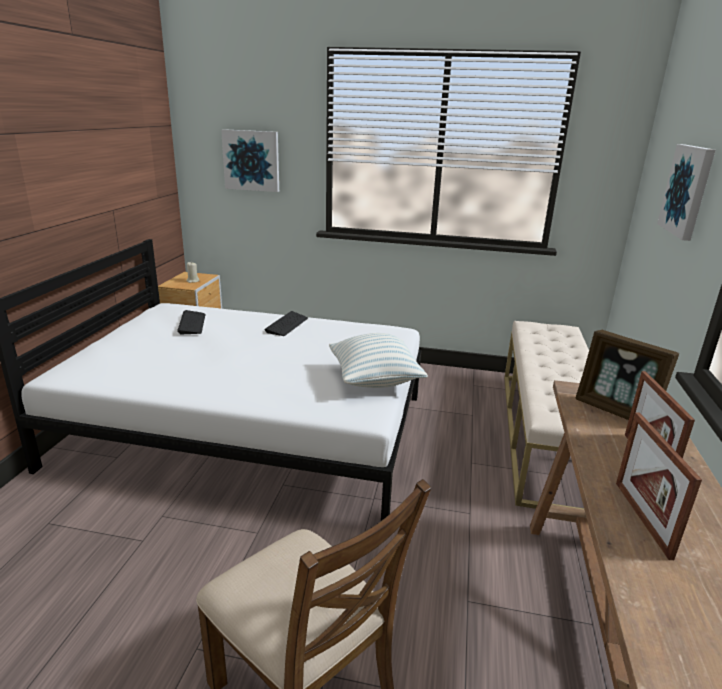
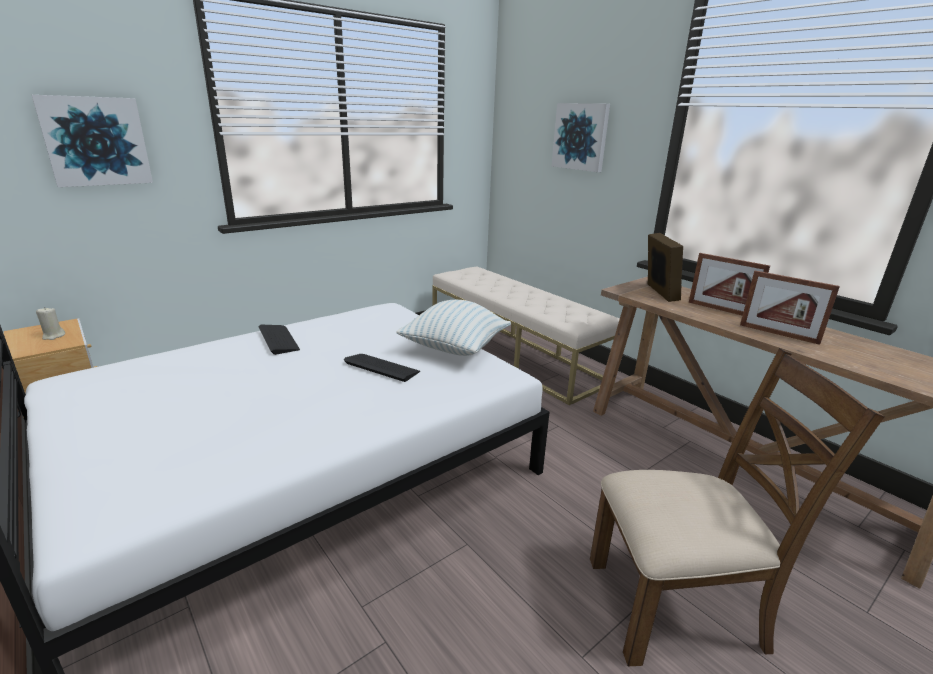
camera: 50 degrees left, 0 degrees up
(192, 323) = (160, 381): keyboard -> keyboard (382, 367)
(616, 411) = (658, 293): picture frame -> picture frame turned 90 degrees counterclockwise

